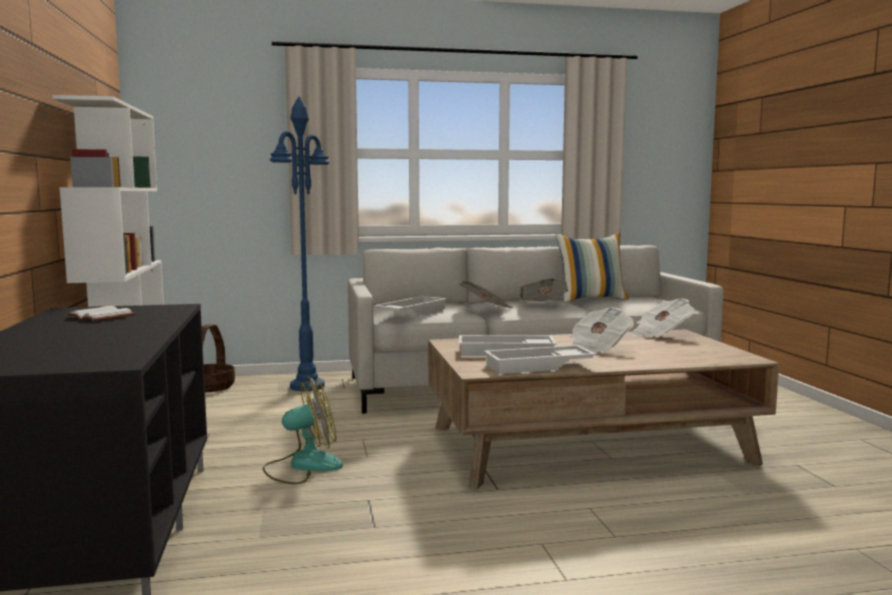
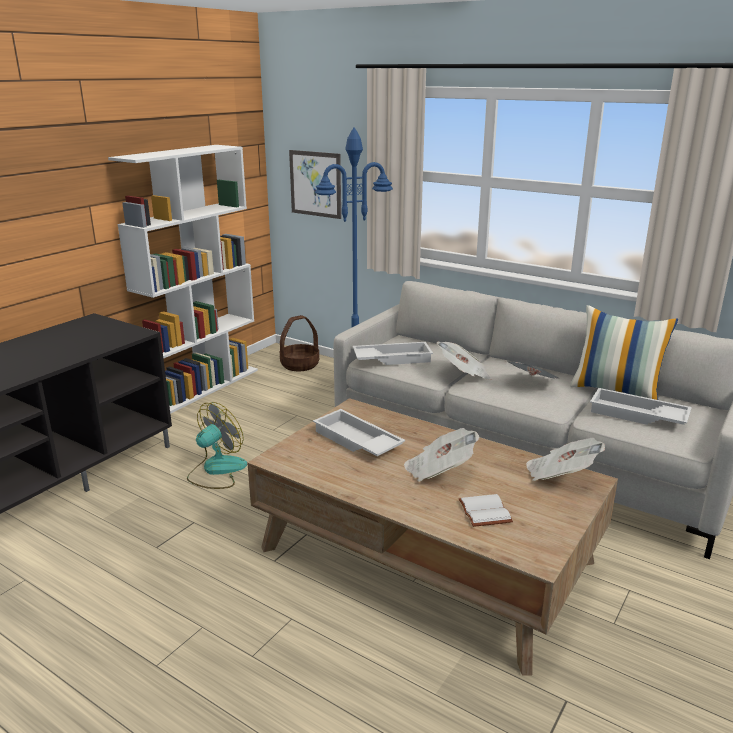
camera: 45 degrees right, 15 degrees up
(99, 317) = (78, 335): white book -> white book (483, 511)
(205, 172) = (315, 184): none -> picture
(303, 466) = (216, 470): fan -> fan turned 75 degrees counterclockwise
(538, 366) = (330, 473): white tray -> white tray (637, 415)

